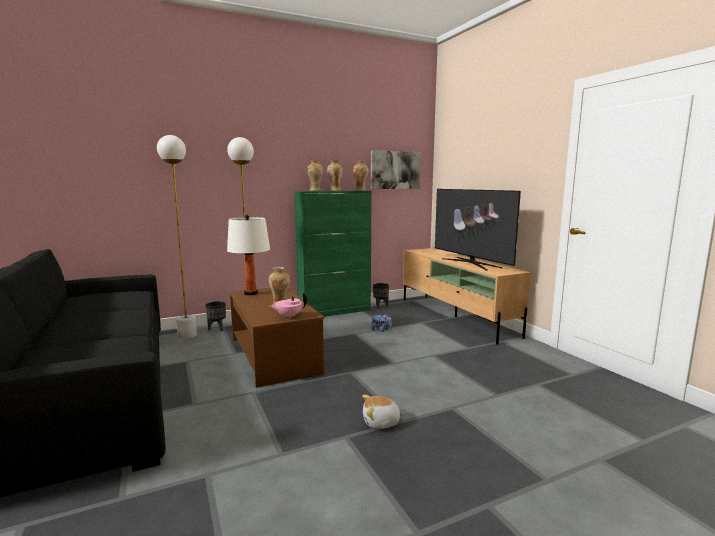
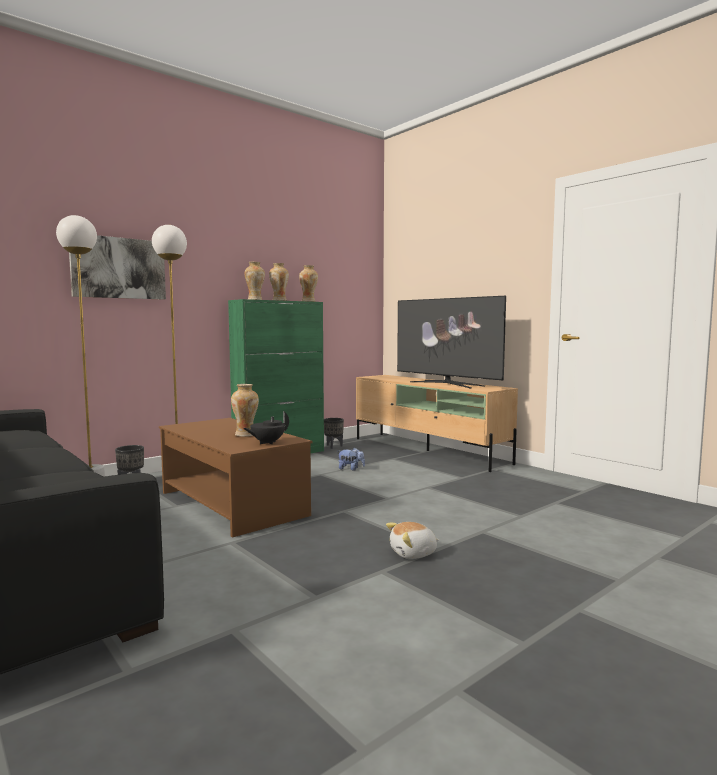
camera: 15 degrees left, 5 degrees down
(251, 293) = (192, 426): white table lamp -> none
(288, 316) = (267, 443): pink teapot -> black teapot
(395, 170) = (343, 280): picture -> picture (118, 268)

